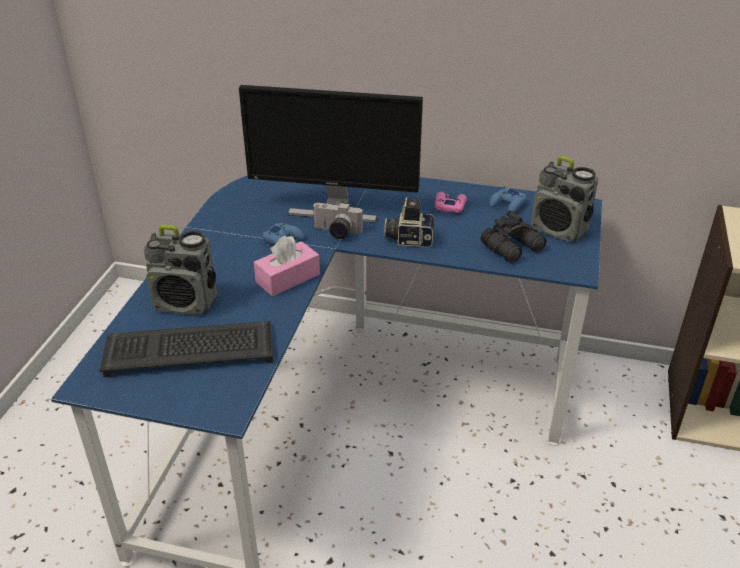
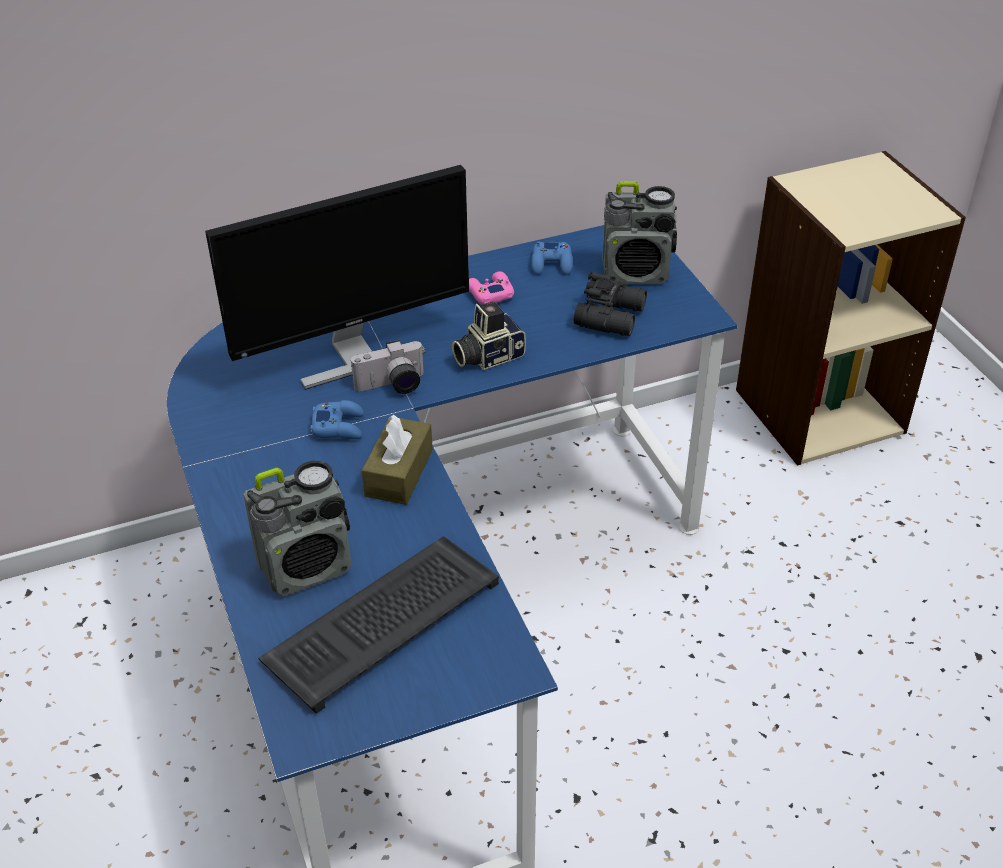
camera: 35 degrees left, 5 degrees up
(288, 278) = (399, 473): pink tissue box -> brown tissue box

